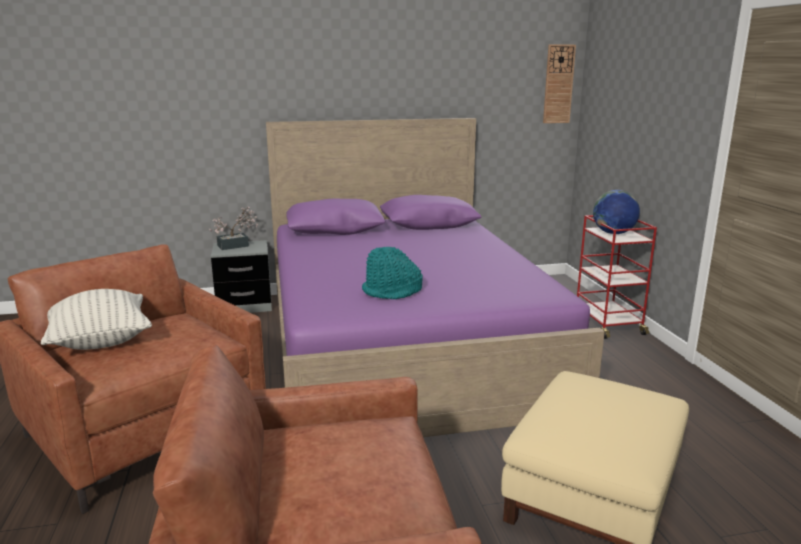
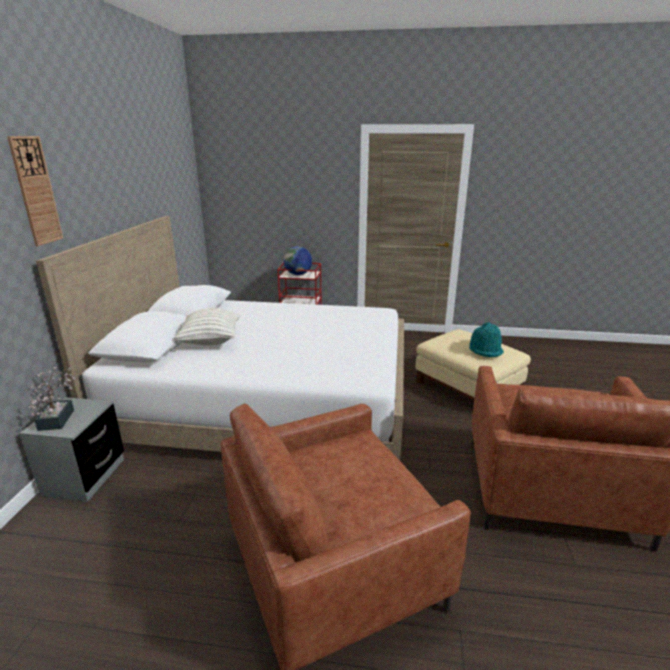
camera: 70 degrees left, 5 degrees up
(100, 341) = (344, 502): pillow -> pillow (210, 341)
(392, 292) = (343, 349): turquoise hat -> turquoise hat (485, 350)
(404, 343) = (267, 402): purple bed -> white bed
(558, 84) = (191, 180): wall clock -> wall clock (36, 191)

